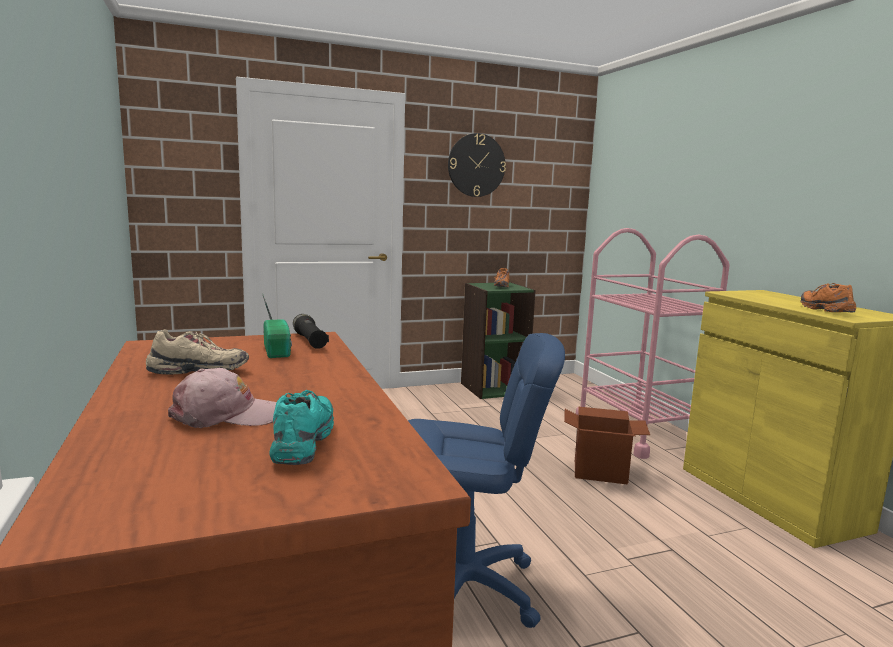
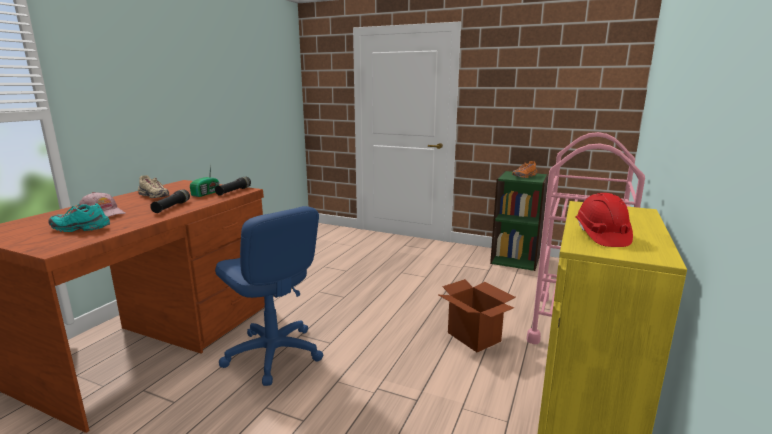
camera: 45 degrees right, 5 degrees up
(303, 444) = (80, 228): turquoise shoe -> turquoise shoe turned 135 degrees counterclockwise
(313, 378) = (171, 207): none -> black flashlight
(476, 165) = (519, 73): wall clock -> none
(825, 310) = (601, 236): orange shoe -> red hard hat

